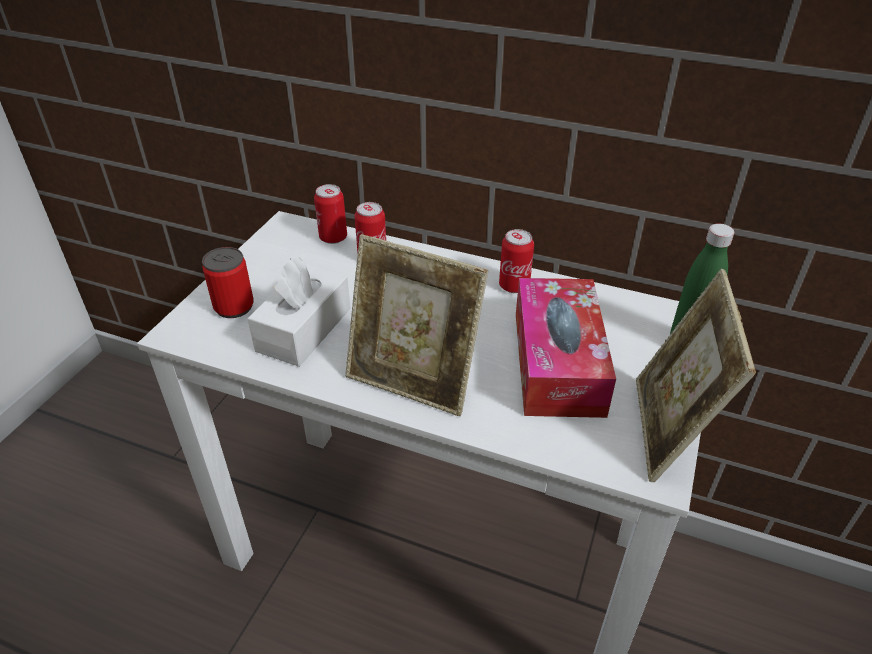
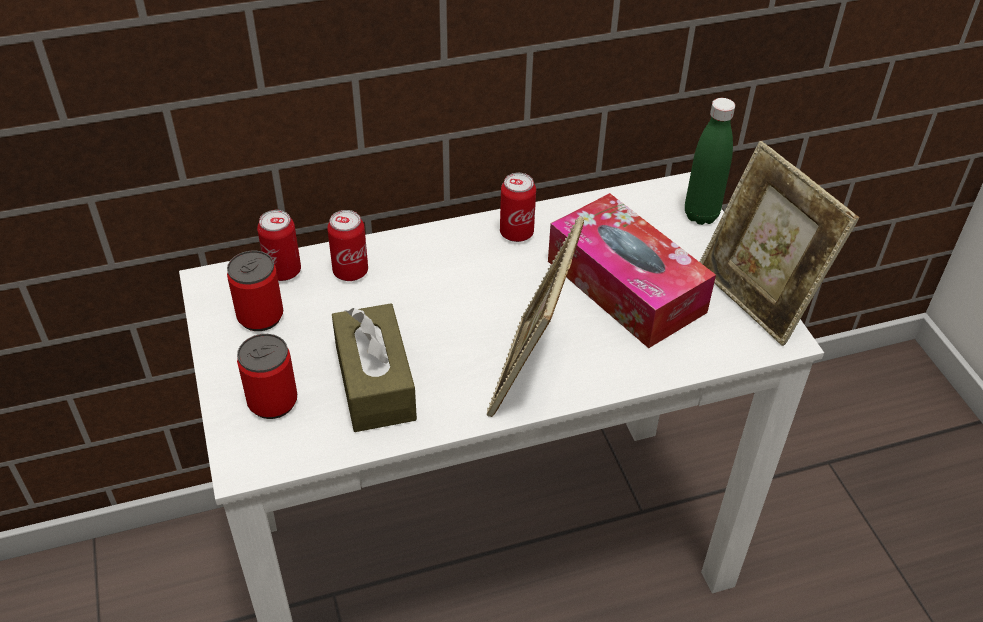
camera: 40 degrees left, 5 degrees up
(288, 256) = (260, 316): none -> can
(304, 329) = (375, 383): white tissue box -> brown tissue box
(413, 381) = (531, 372): picture frame -> picture frame turned 120 degrees clockwise

